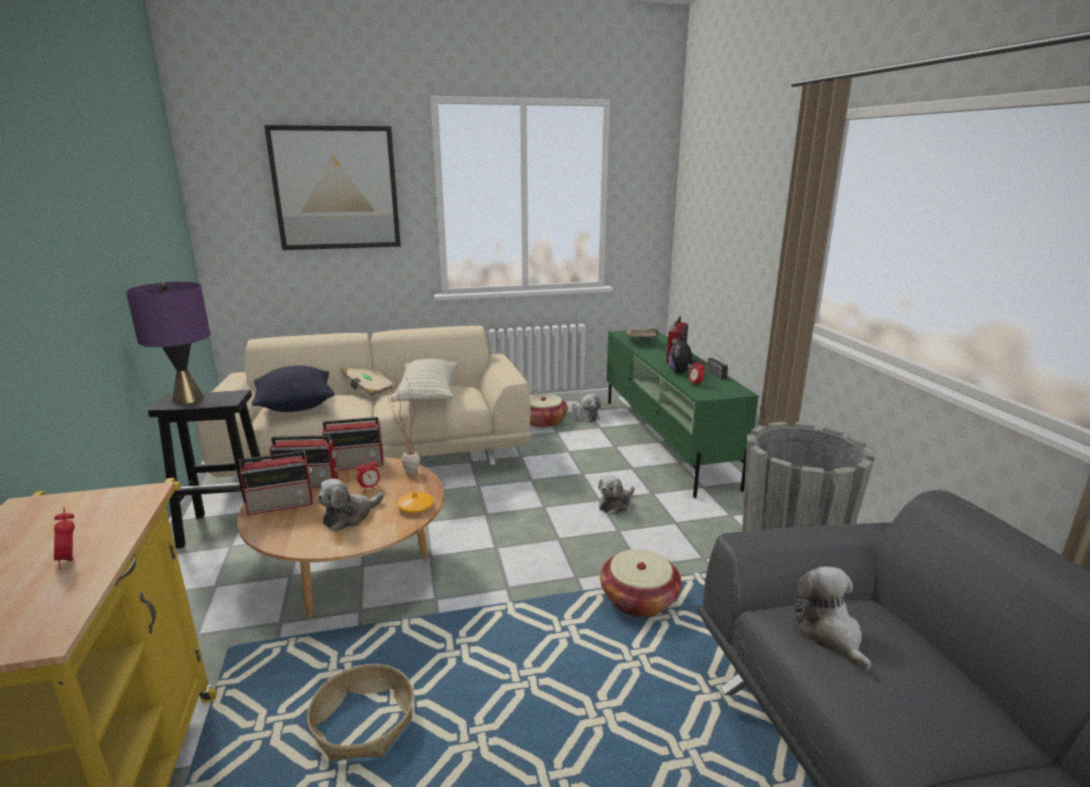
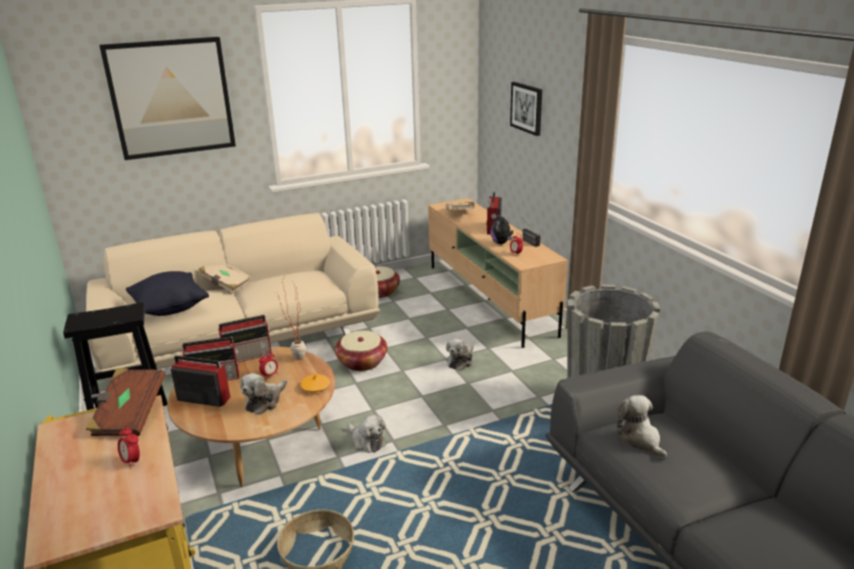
camera: 10 degrees left, 5 degrees up
(118, 501) = (129, 415): none -> brown book
(187, 399) = (92, 317): purple table lamp -> none
(282, 504) = (202, 398): radio -> radio turned 135 degrees counterclockwise
(428, 395) = (286, 284): pillow -> none
(585, 416) = (415, 283): plush toy -> plush toy (366, 441)
(639, 599) = (496, 435): basket -> basket (362, 362)
(665, 441) = (489, 299): green tv stand -> beige tv stand
(725, 221) = (527, 108): none -> picture

